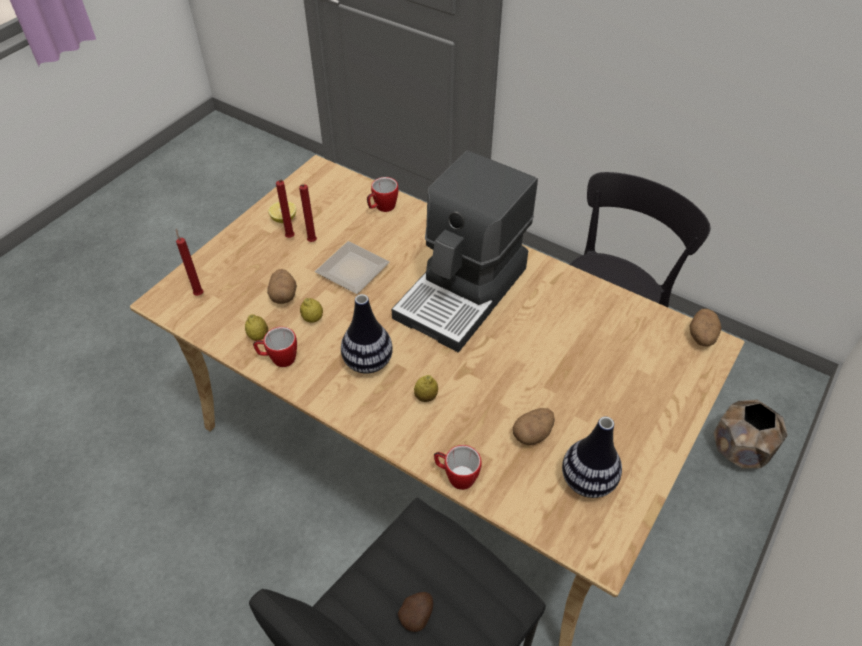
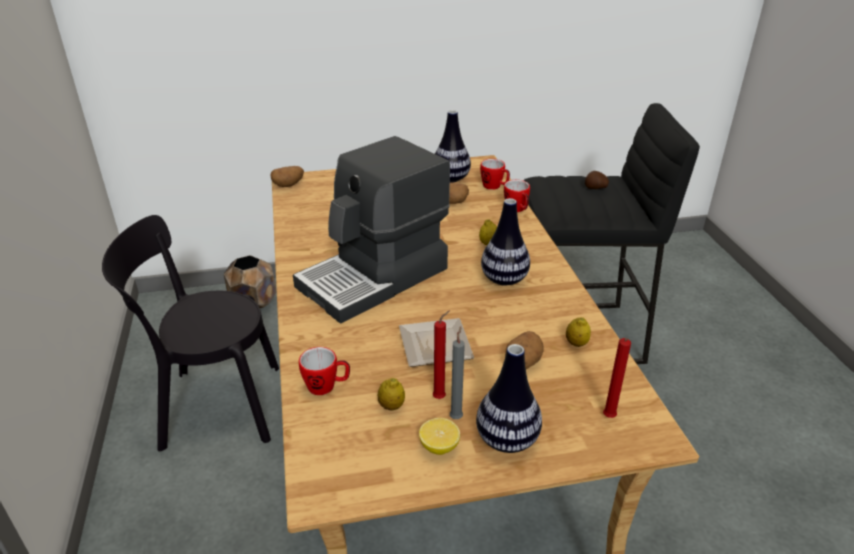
camera: 135 degrees left, 15 degrees down
(250, 244) = (506, 440): none -> vase
(278, 358) = (572, 318): mug -> mug (495, 187)
(291, 238) = (456, 417): red candle -> grey candle
(313, 318) = (515, 329): lemon -> lemon (391, 406)
(463, 292) = (375, 278): coffee machine -> coffee machine turned 150 degrees clockwise

